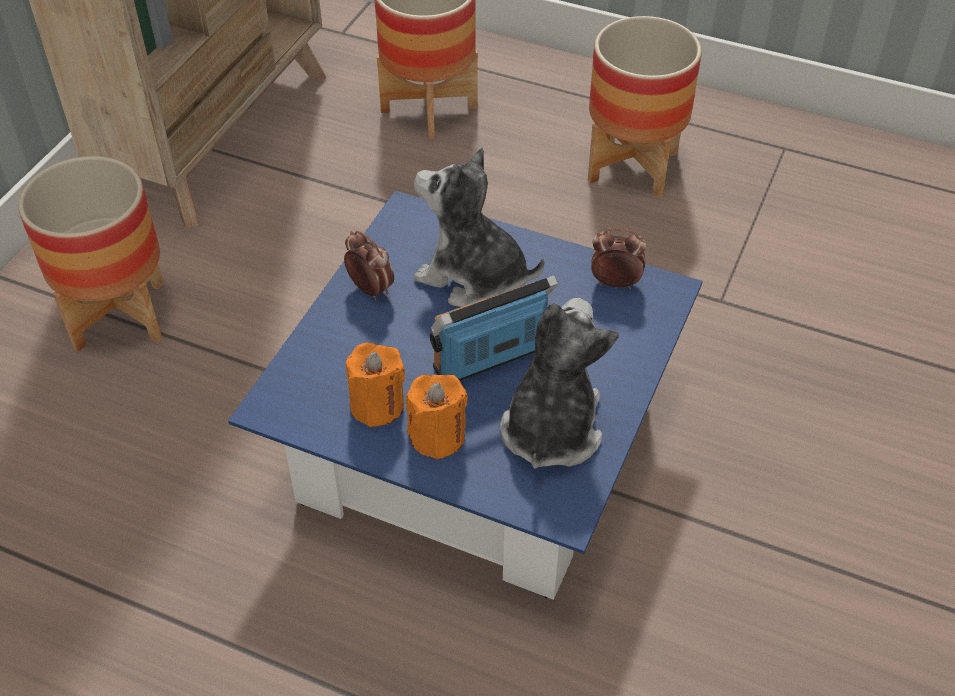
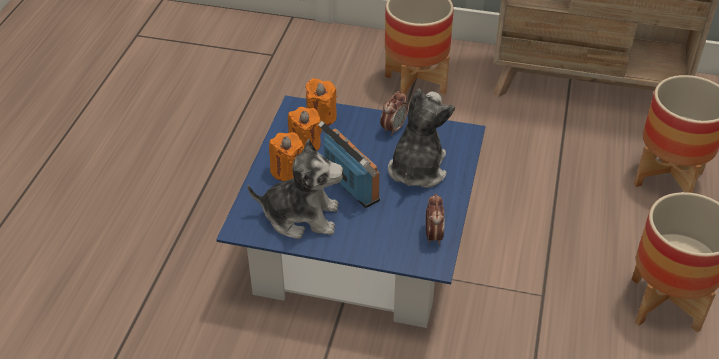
camera: 80 degrees right, 5 degrees down
(310, 375) = (321, 117): none -> orange candle

